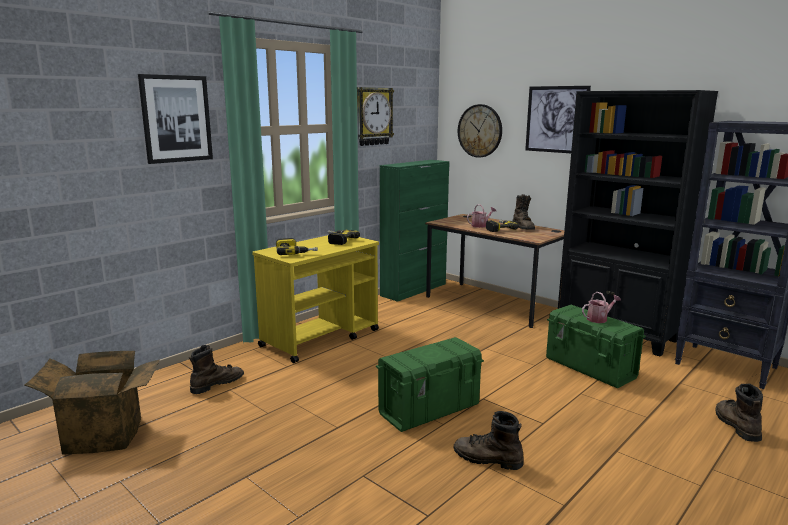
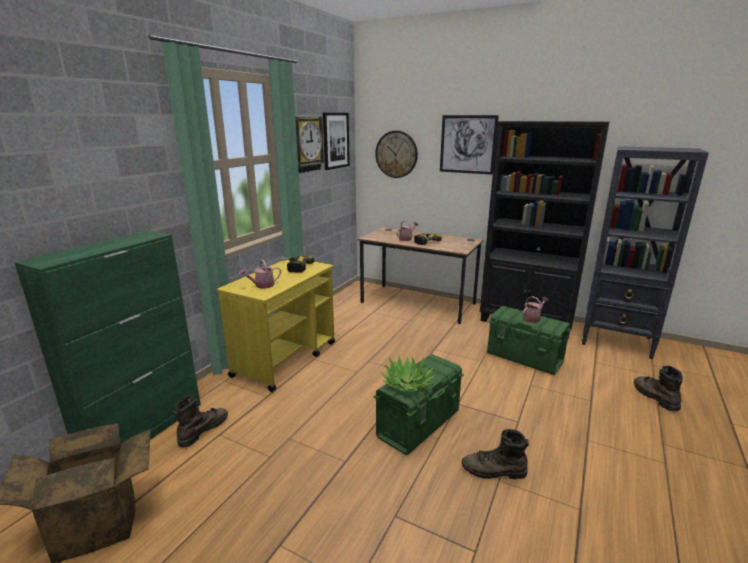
camera: 15 degrees left, 5 degrees up
(176, 119) = (124, 158): picture -> picture (335, 140)
(295, 252) = (262, 285): power drill -> watering can
(412, 357) = (407, 384): none -> potted plant
(414, 289) = (347, 296): green cabinet -> green cabinet (144, 430)
(523, 227) = (442, 238): brown boot -> none

